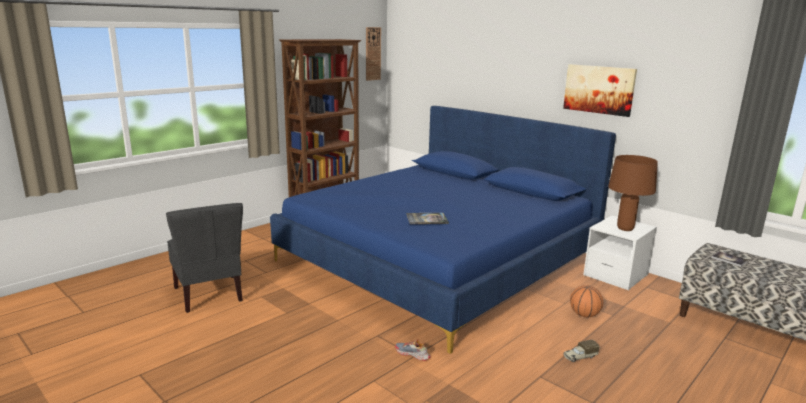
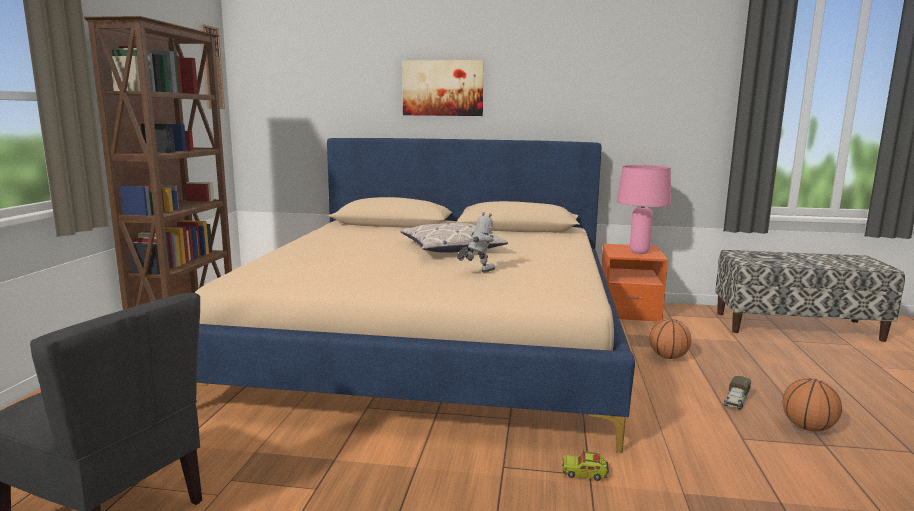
camera: 35 degrees left, 5 degrees down
(412, 354) = (584, 473): shoe -> toy truck
(426, 219) = (477, 272): book -> toy robot
(438, 260) = (434, 344): blue bed -> beige bed
(448, 199) = (451, 248): none -> pillow
(599, 89) = (570, 95): picture -> picture (443, 88)
(601, 389) = (807, 428): none -> basketball
(615, 275) = (628, 311): white nightstand -> orange nightstand
(625, 229) = (639, 252): brown table lamp -> pink table lamp

